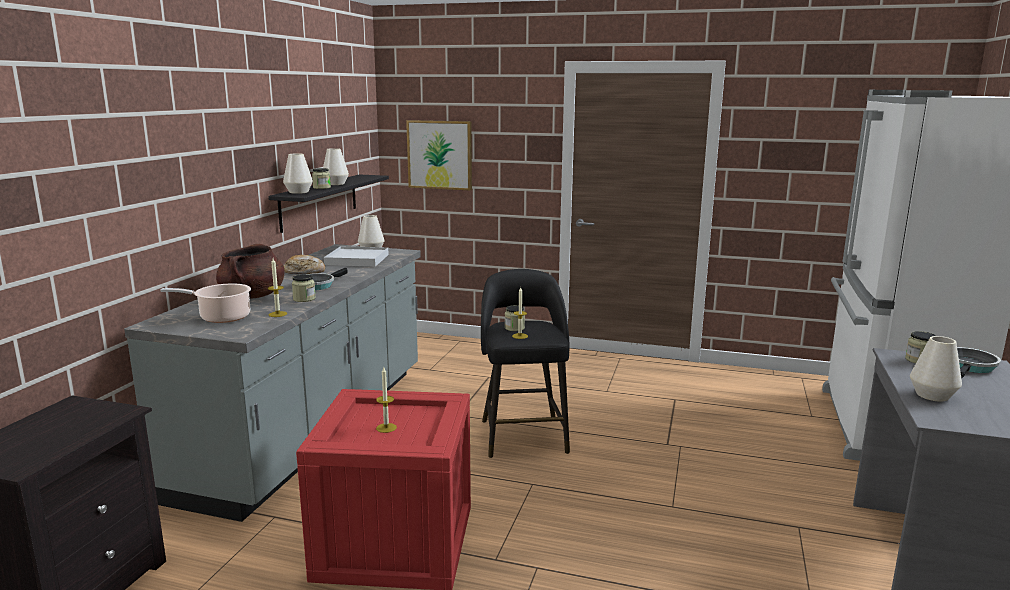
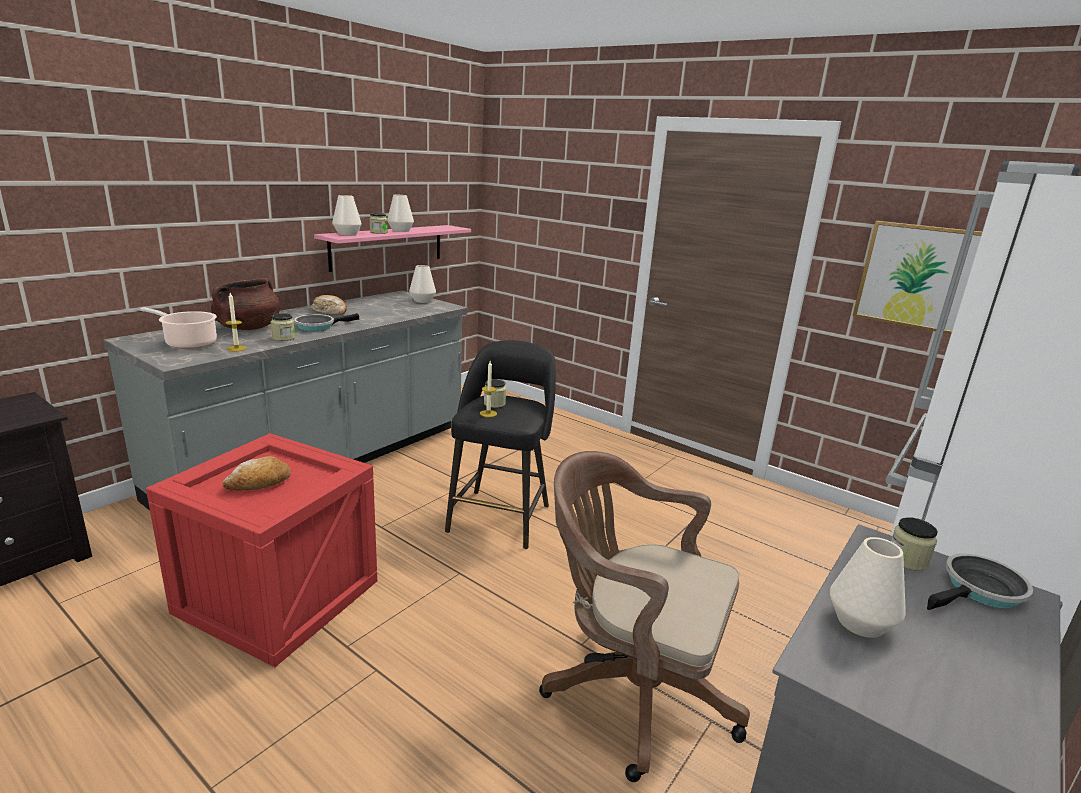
camera: 20 degrees right, 5 degrees up
(319, 201) = (387, 247): black shelf -> pink shelf
(357, 260) = (394, 308): white tray -> none
(386, 428) = (259, 483): candle -> bread
(440, 155) = (531, 213): picture -> picture (917, 276)
(731, 524) = (630, 688): none -> brown office chair

